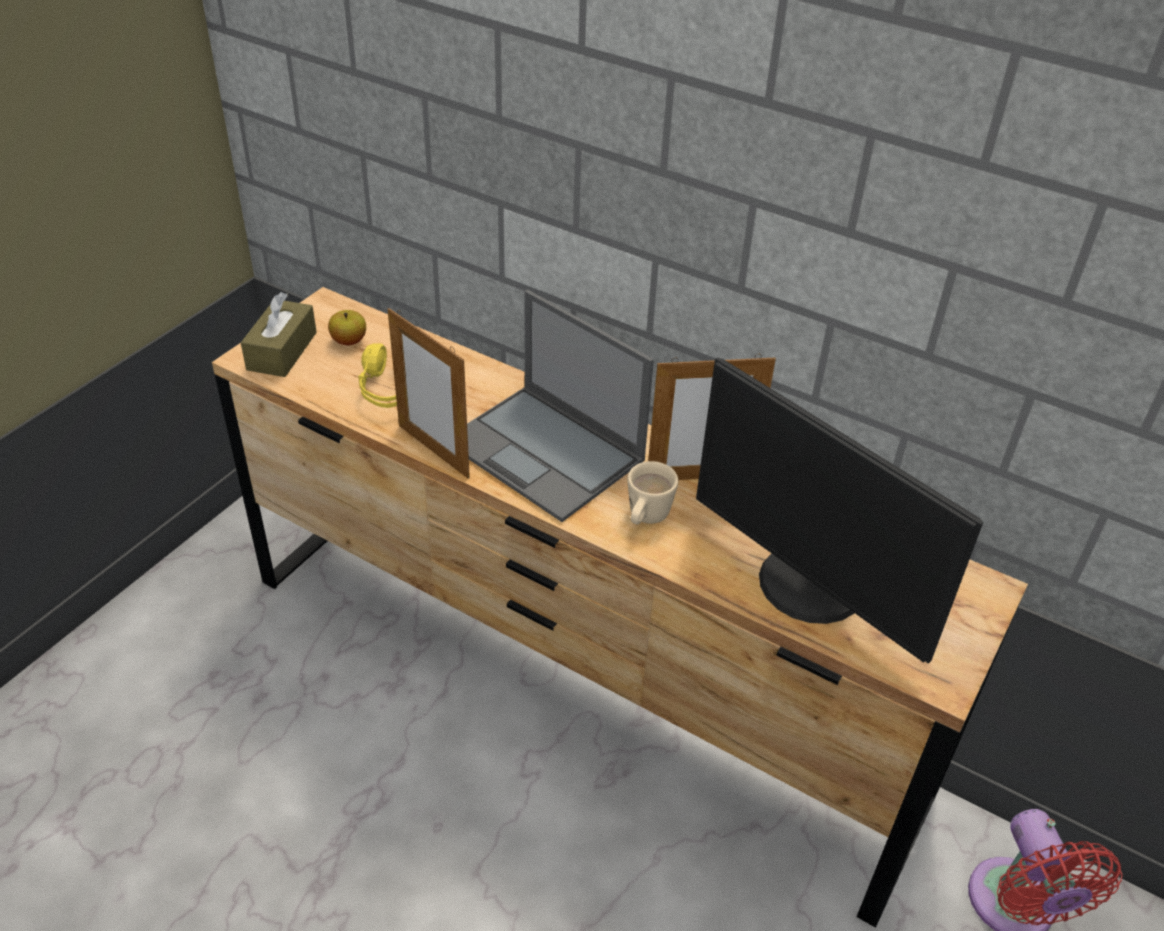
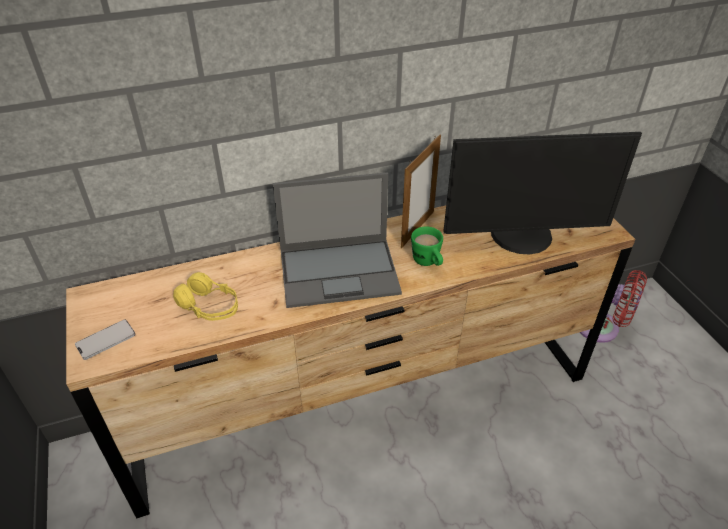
camera: 50 degrees left, 0 degrees up
(282, 351) = (106, 340): brown tissue box -> phone
(349, 341) = (139, 303): apple -> none
(433, 451) = (288, 316): picture frame -> none
(645, 518) = (428, 263): beige mug -> green mug

